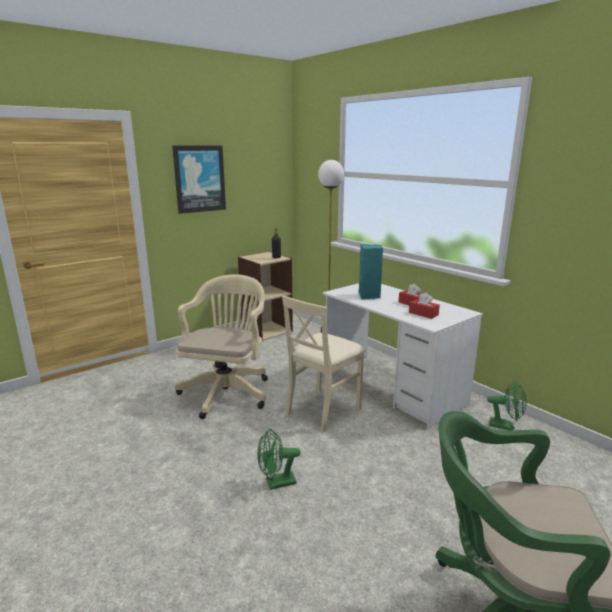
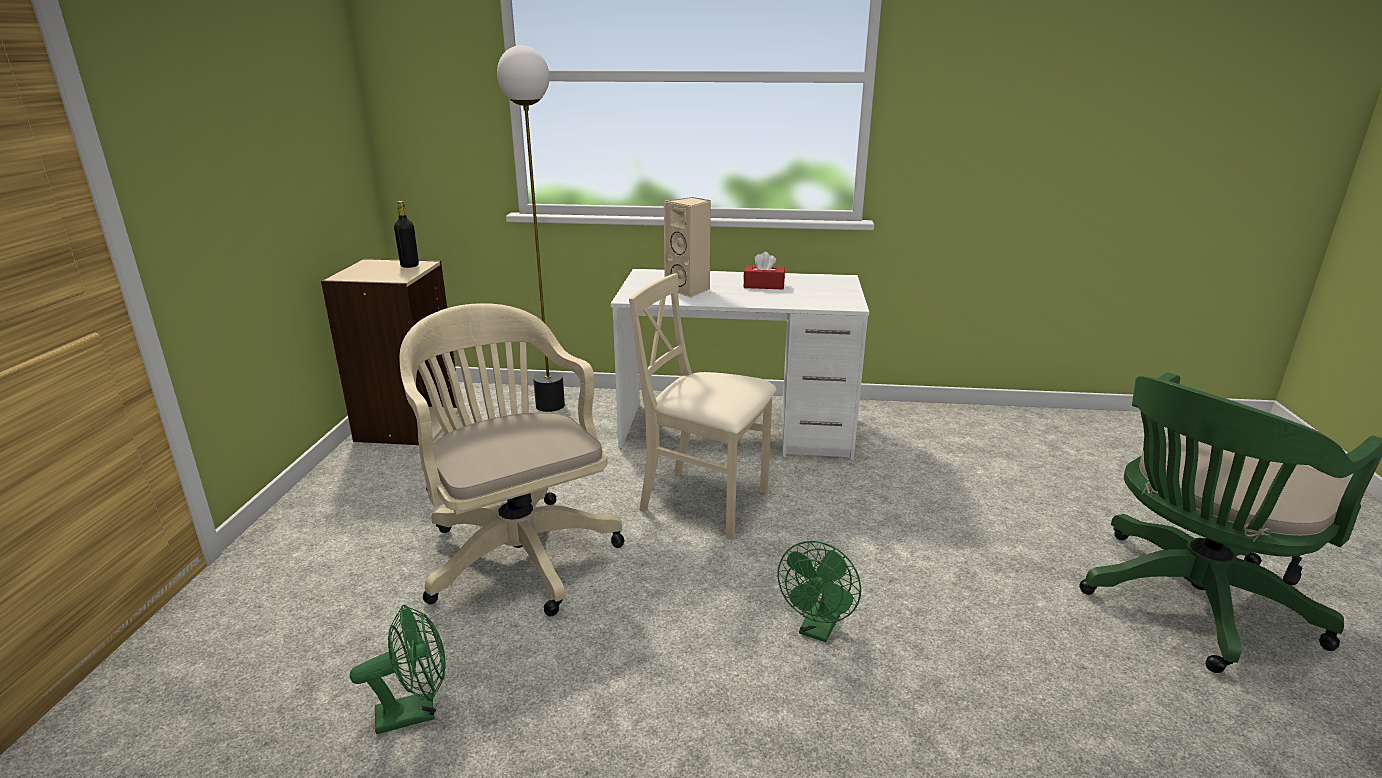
camera: 45 degrees left, 5 degrees up
(199, 179) = (217, 99): picture -> none
(323, 409) = (706, 501): beige chair -> beige chair turned 120 degrees clockwise
(369, 296) = (689, 290): turquoise speaker -> beige speaker
(423, 314) = (807, 294): red tissue box -> none
(505, 426) = (911, 422): green fan -> green fan (416, 712)

